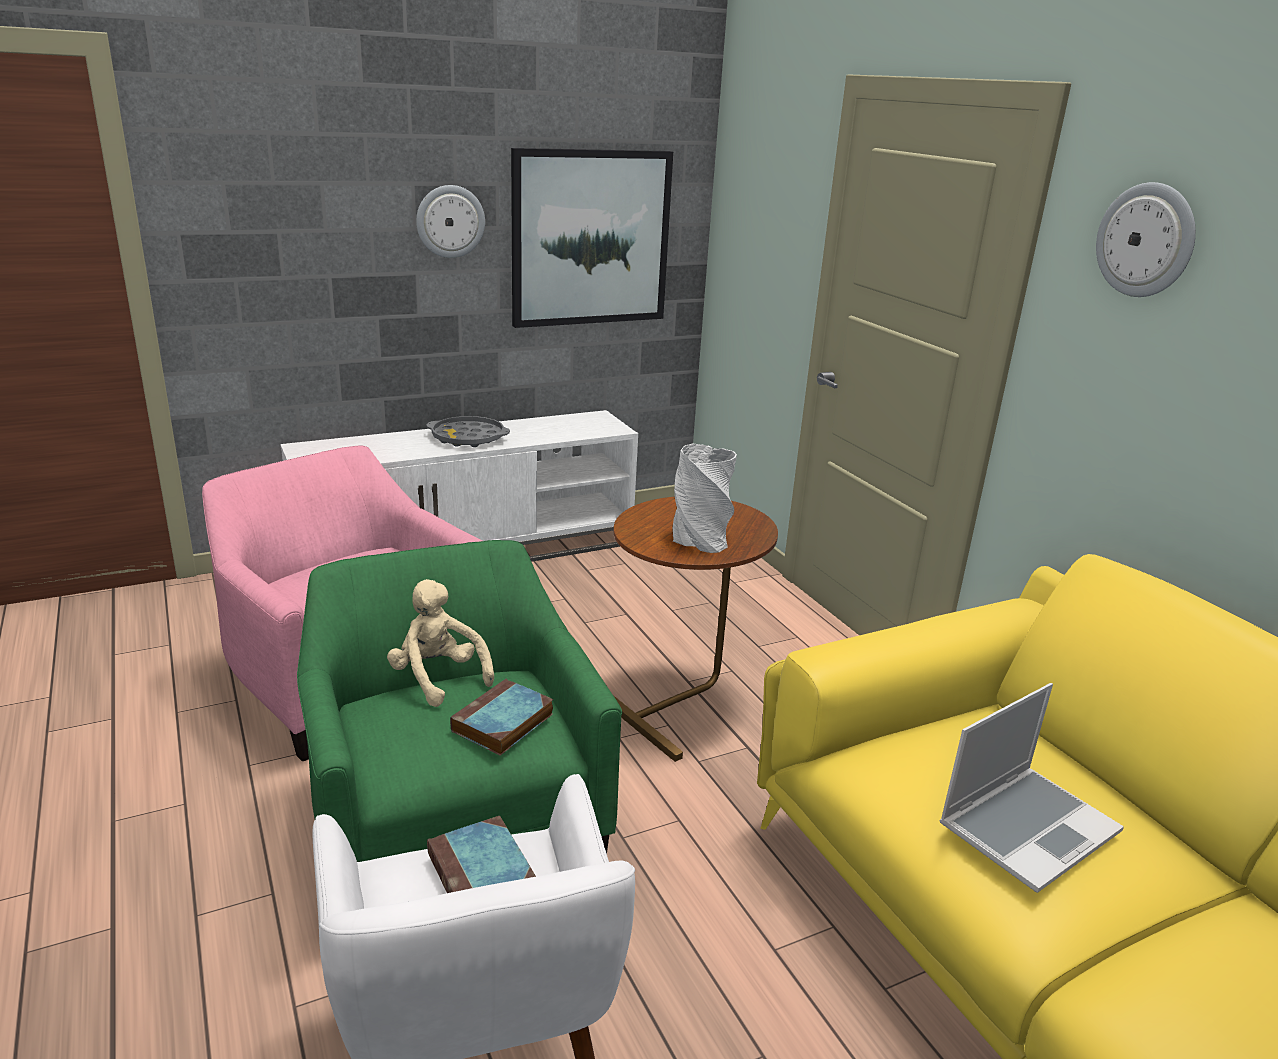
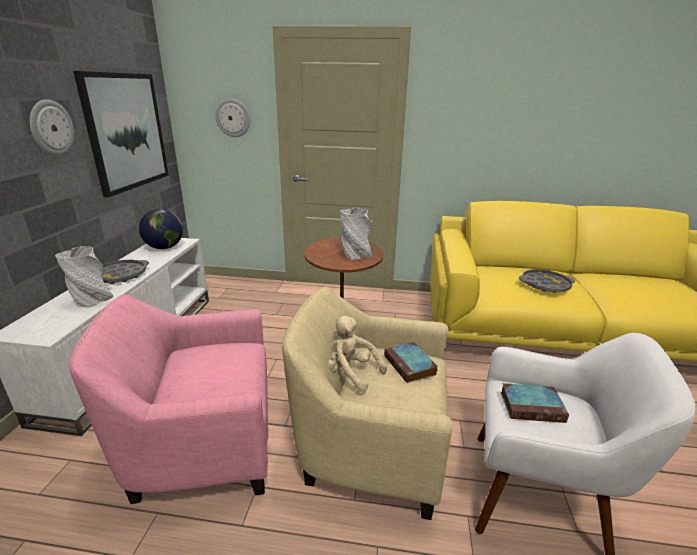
camera: 55 degrees left, 0 degrees up
(397, 450) = (91, 300): none -> grey vase
(438, 677) = (351, 373): beige plush toy -> beige plush toy turned 45 degrees clockwise
(454, 821) = (369, 443): green armchair -> beige armchair
(577, 427) = (165, 247): none -> globe
(1027, 827) = (545, 285): laptop -> grey tray
(1146, 240) = (458, 85): wall clock -> wall clock (233, 118)

